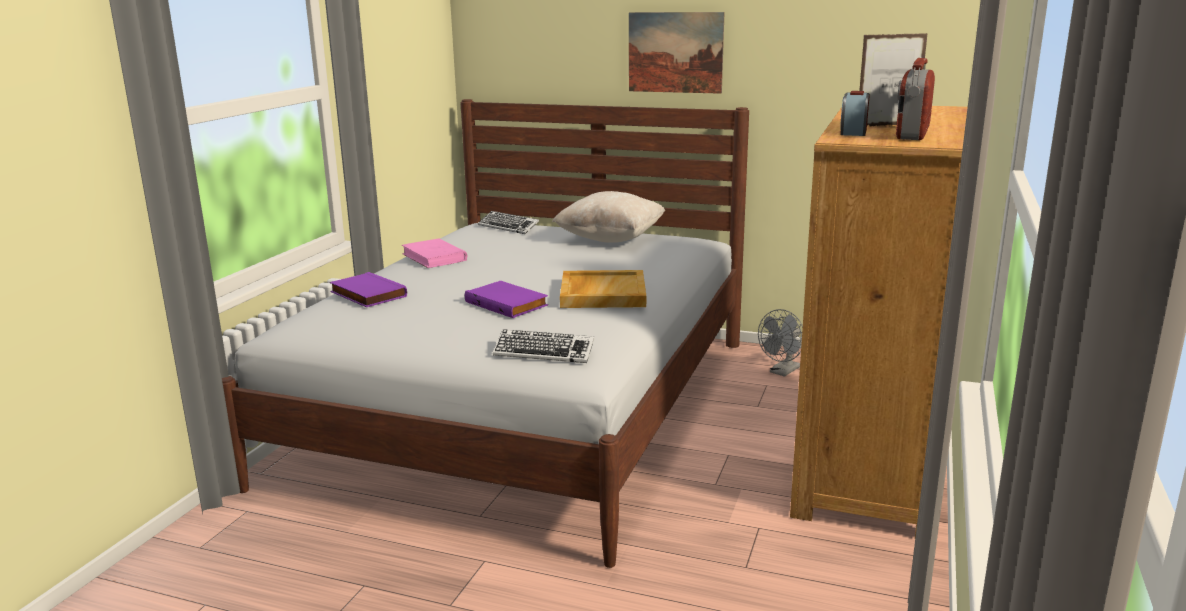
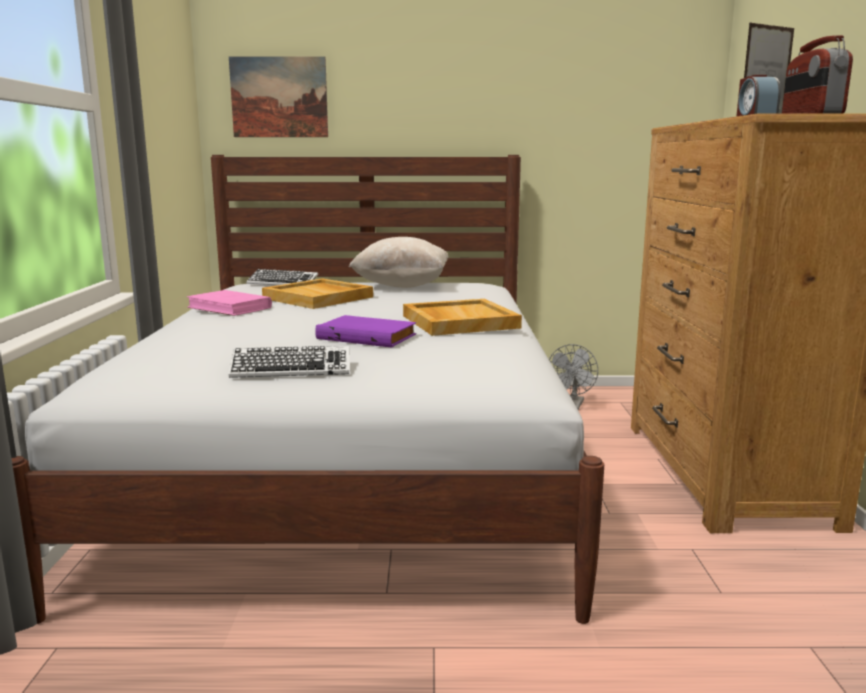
camera: 20 degrees left, 5 degrees down
(366, 294) = (182, 342): purple book -> none
(518, 250) = (319, 297): none -> beige tray
(544, 352) = (468, 374): keyboard -> keyboard (291, 370)
(675, 52) = (443, 103): picture -> picture (279, 97)

